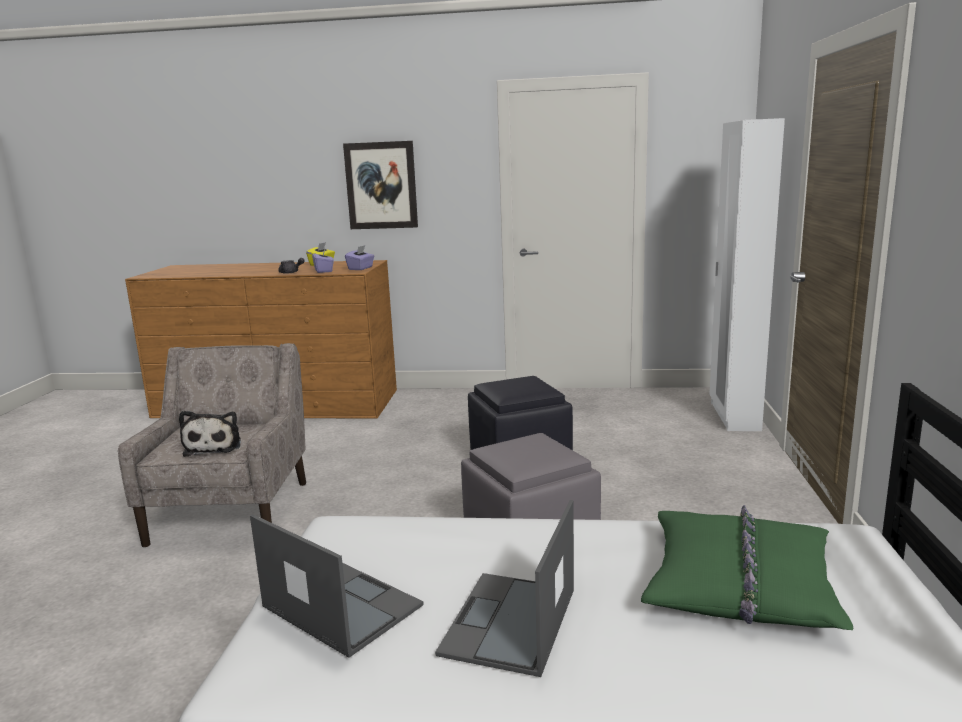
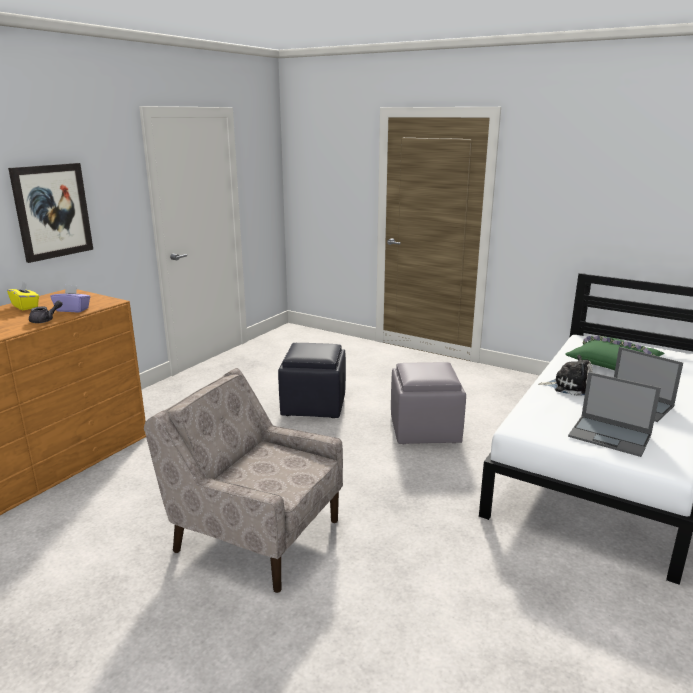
camera: 65 degrees left, 5 degrees up
(214, 446) = (289, 469): plush toy -> plush toy (569, 386)
(340, 606) = (610, 436): laptop -> laptop turned 120 degrees counterclockwise
(361, 268) = (97, 299): purple tissue box -> none
(733, 416) = (327, 337): white wardrobe -> none

